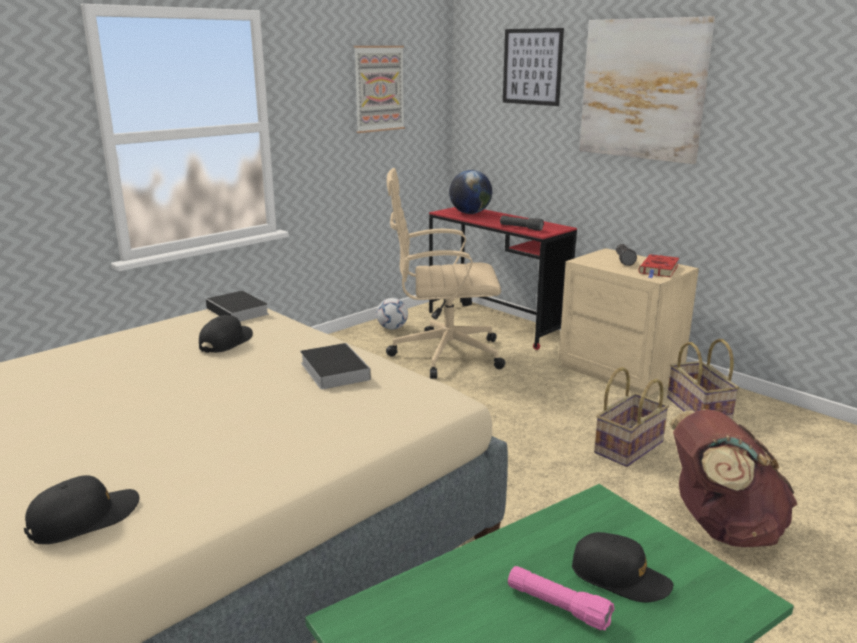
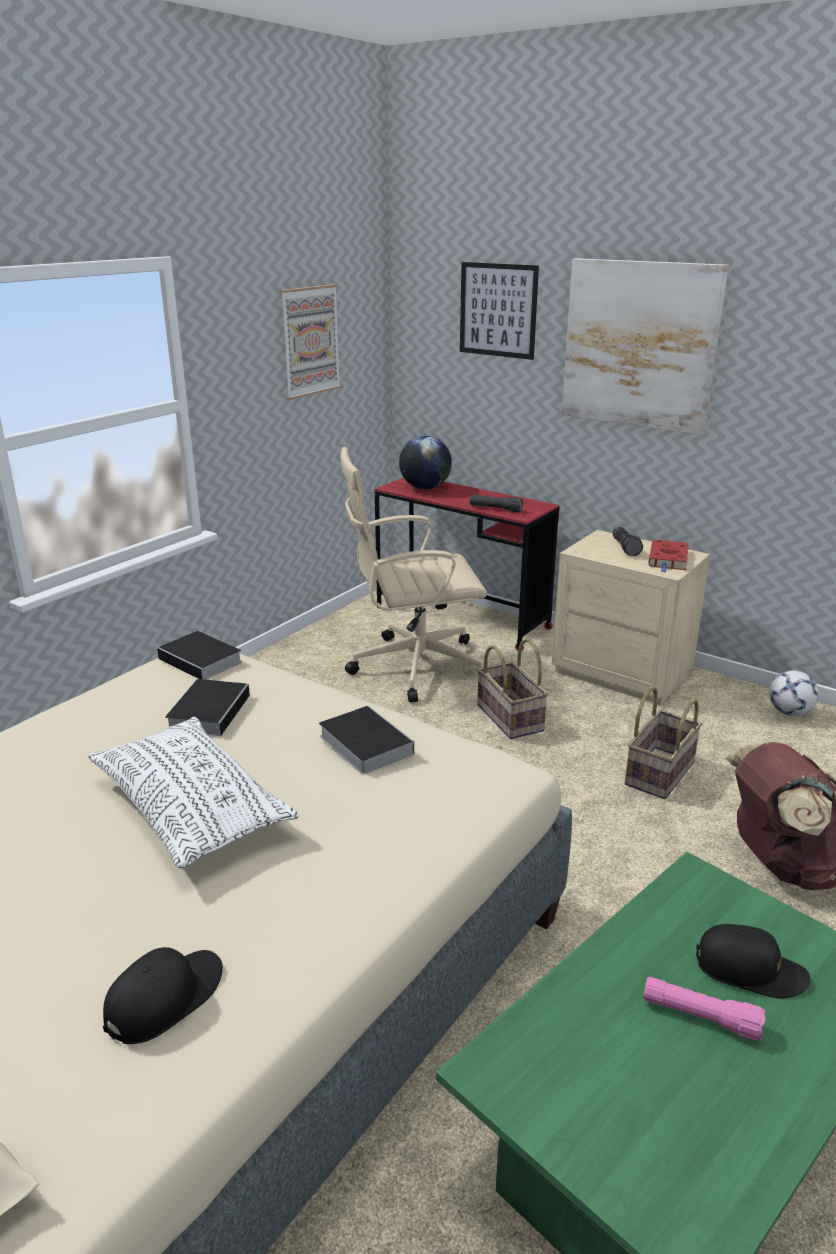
camera: 10 degrees left, 5 degrees up
(176, 400) = (191, 808): none -> white pillow
(226, 342) = (210, 711): black cap -> book
(392, 328) = (340, 634): football -> football (789, 712)
(699, 409) = (720, 716): basket -> basket (511, 718)

